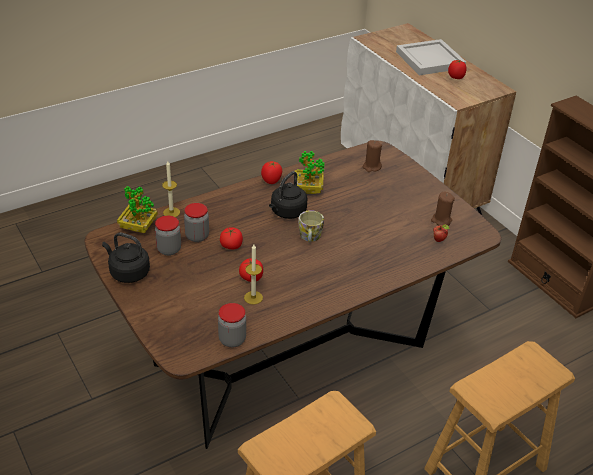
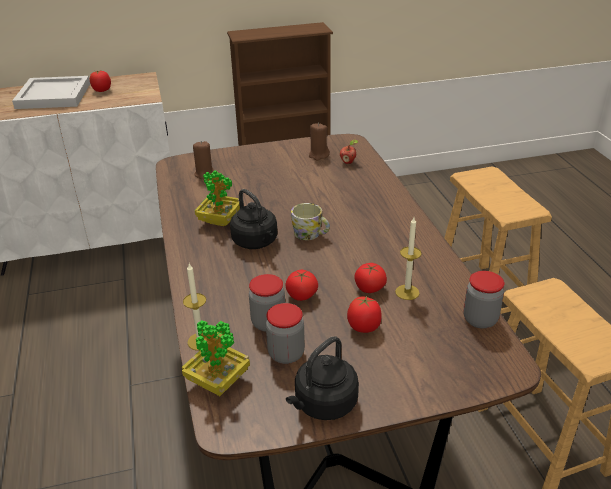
camera: 70 degrees left, 5 degrees down
(271, 181) = (184, 244): tomato -> tomato (364, 327)

